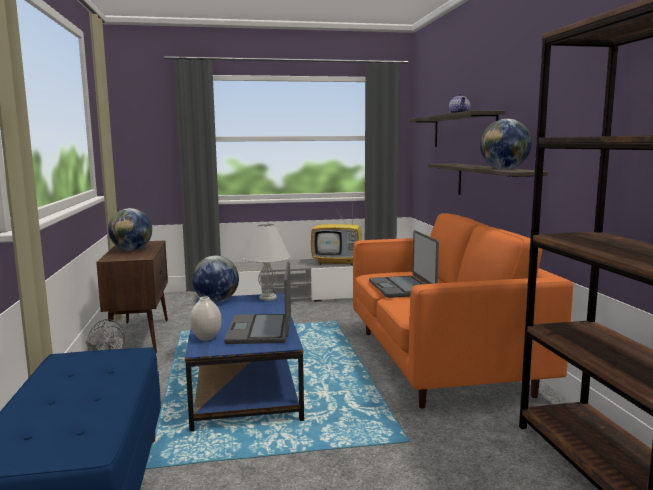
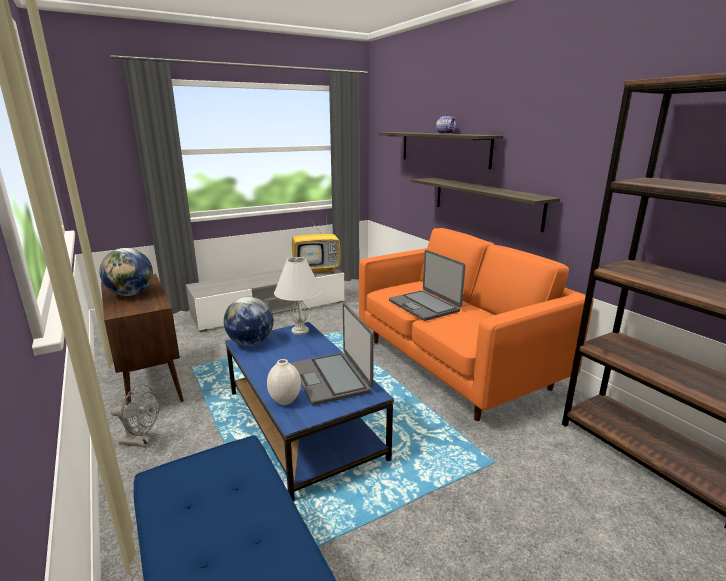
camera: 20 degrees left, 10 degrees up
(504, 169) = (514, 193): globe -> none

